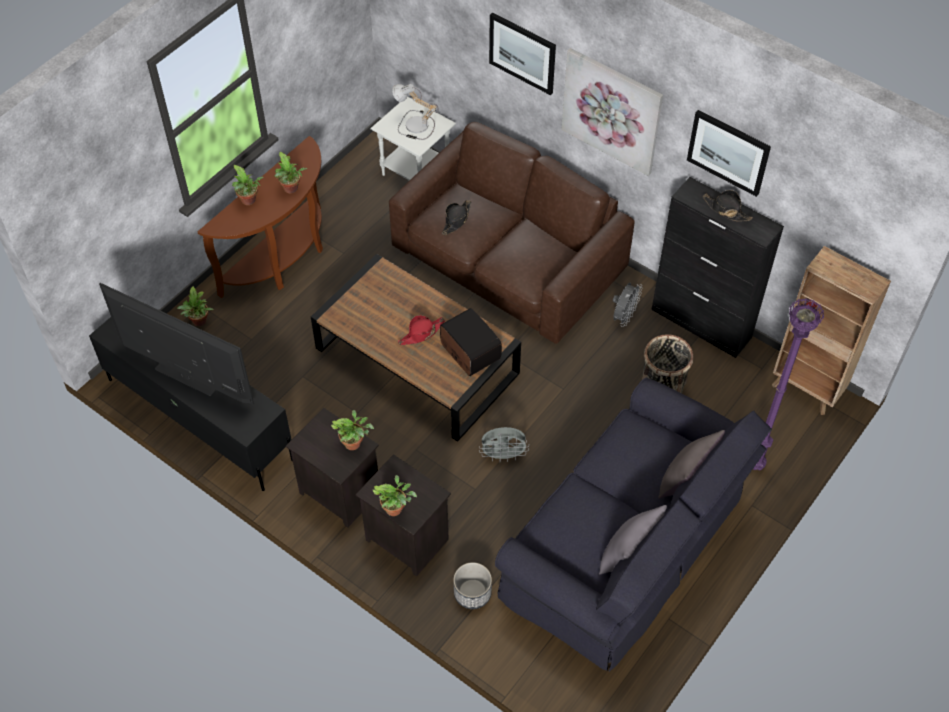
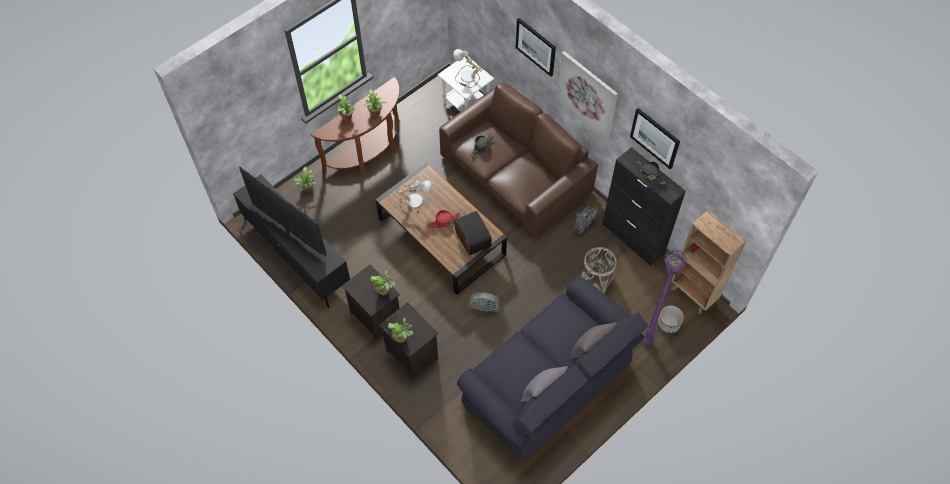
camera: 10 degrees right, 5 degrees up
(372, 308) = (415, 199): none -> table lamp
(472, 593) = (446, 396): planter -> planter (668, 324)

